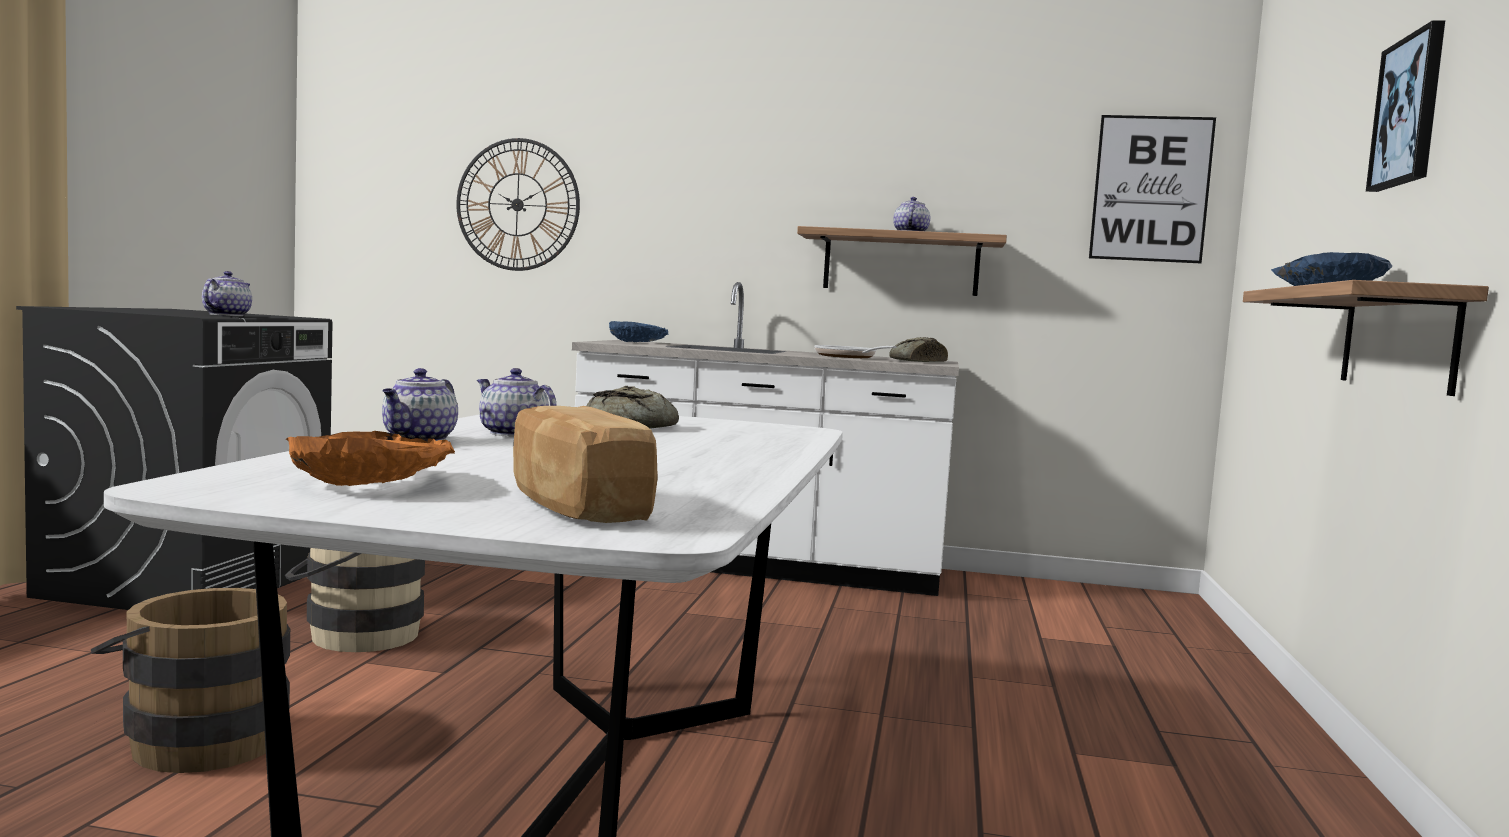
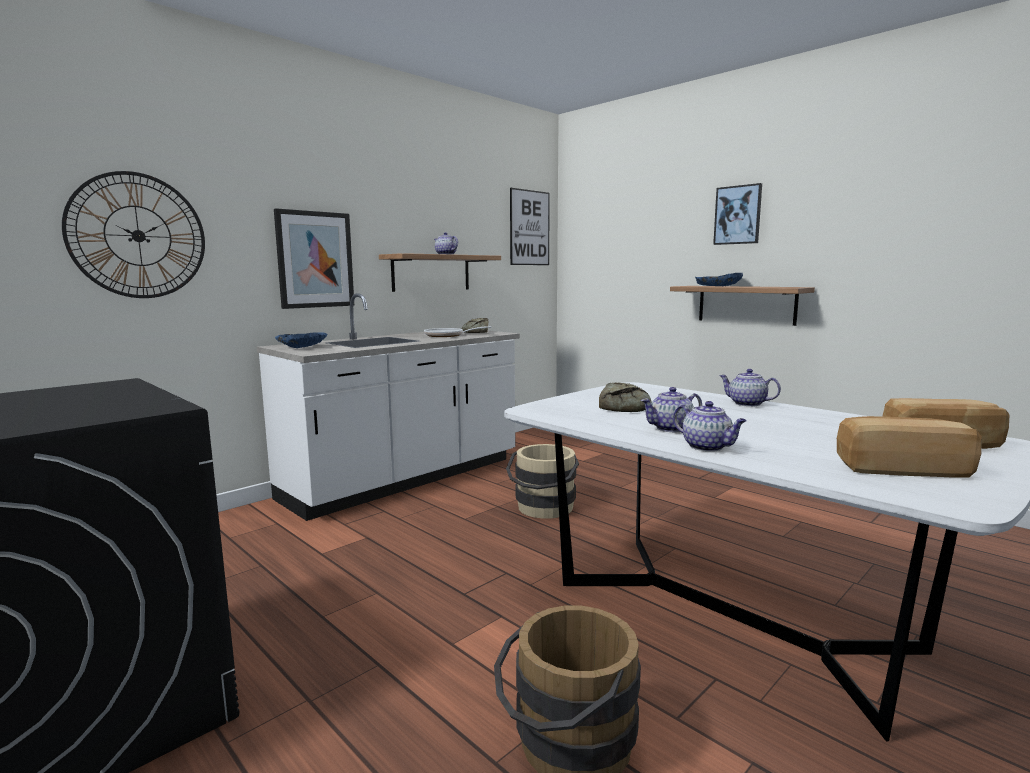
camera: 55 degrees left, 5 degrees up
(227, 315) = (119, 399): teapot -> teapot (746, 404)
(354, 636) = (384, 639): beige bucket -> beige bucket (543, 509)
(372, 482) = (900, 468): orange bowl -> bread
(708, 236) = (315, 259): none -> picture

